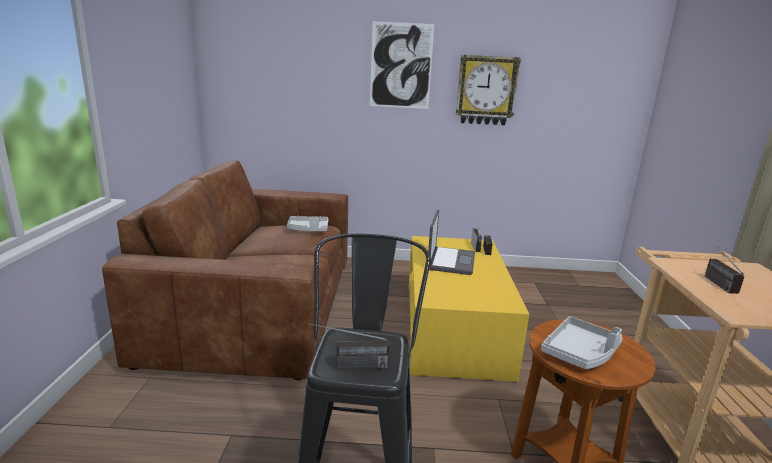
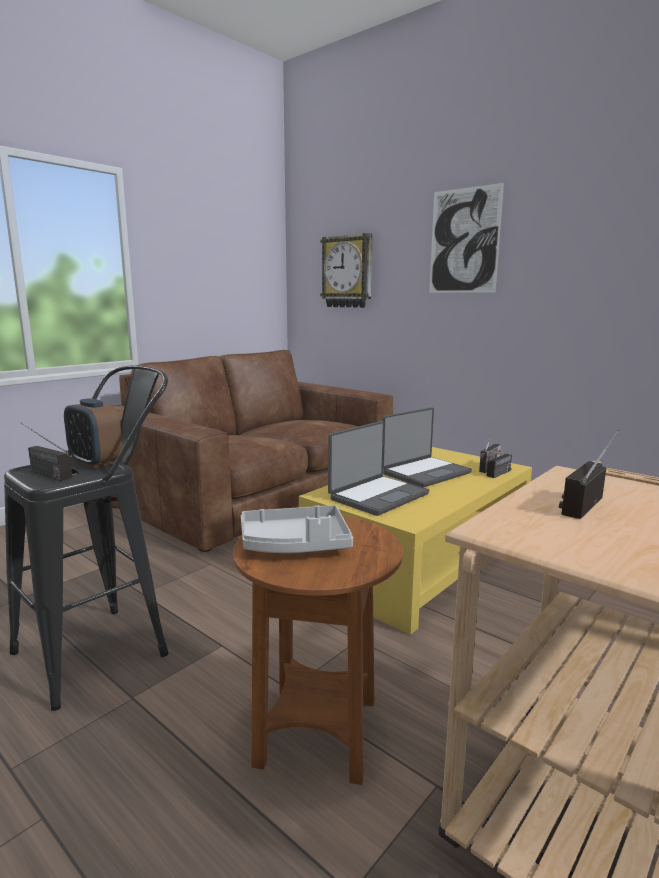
camera: 40 degrees right, 5 degrees down
(308, 229) = (320, 422): grey tray -> none
(361, 338) = (95, 462): none -> alarm clock
(460, 290) = (377, 496): none -> laptop
(486, 90) = (572, 262): wall clock -> wall clock (347, 272)

